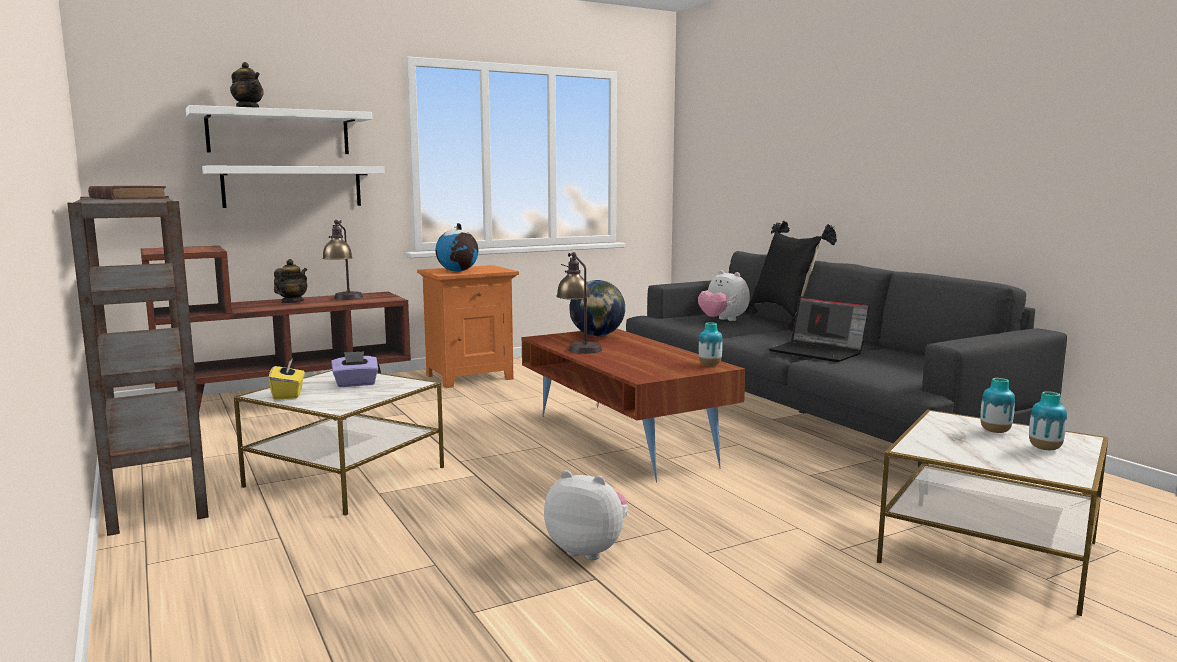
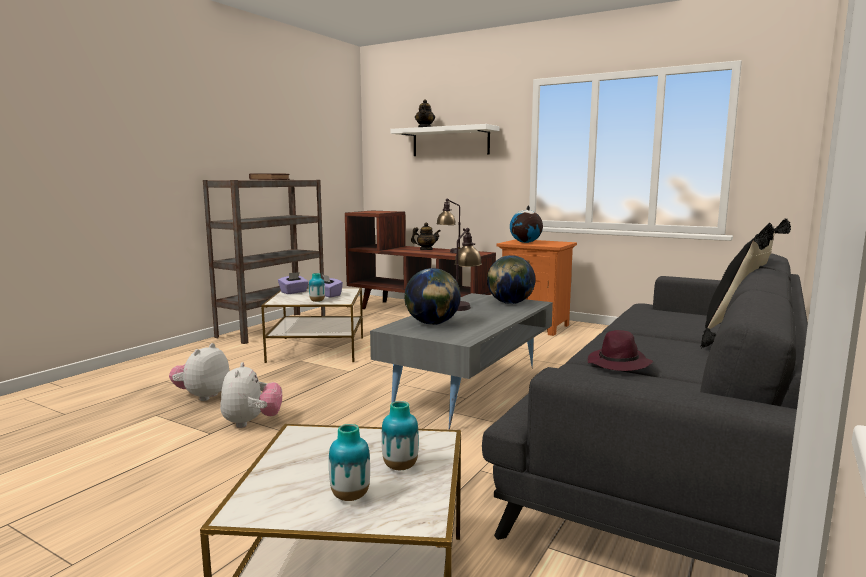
camera: 60 degrees right, 0 degrees up
(288, 394) = (294, 292): yellow tissue box -> purple tissue box
(292, 186) = (455, 176): white shelf -> none
(624, 440) = (470, 390): brown coffee table -> grey coffee table
(643, 365) = (432, 324): none -> globe
(710, 365) = (462, 337): vase -> vase (317, 301)
(722, 320) = (687, 322): plush toy -> plush toy (202, 396)
(818, 352) = (619, 364): laptop -> purple hat

